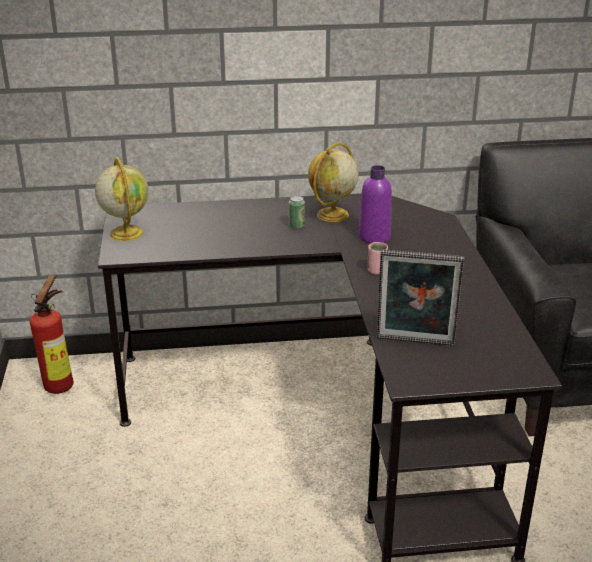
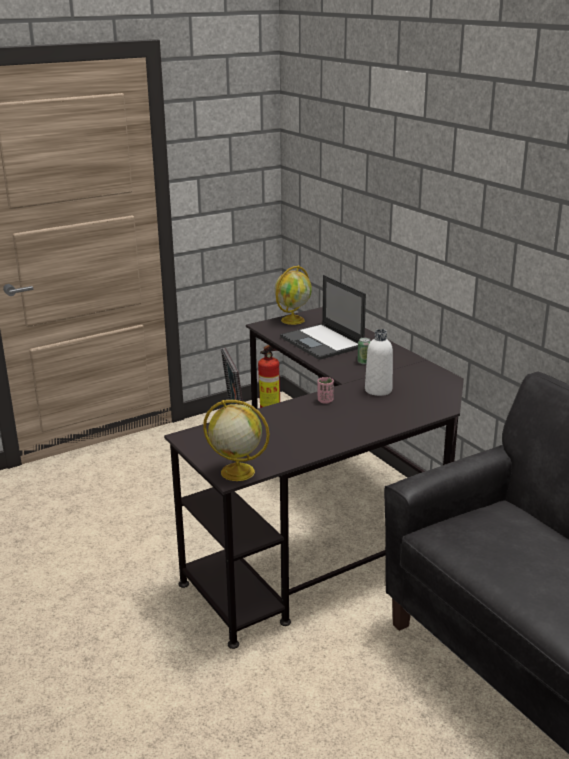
camera: 65 degrees right, 5 degrees down
(216, 233) = (322, 342): none -> laptop
(332, 215) = (396, 369): globe -> globe (236, 472)
(374, 237) = (378, 390): purple bottle -> white bottle

